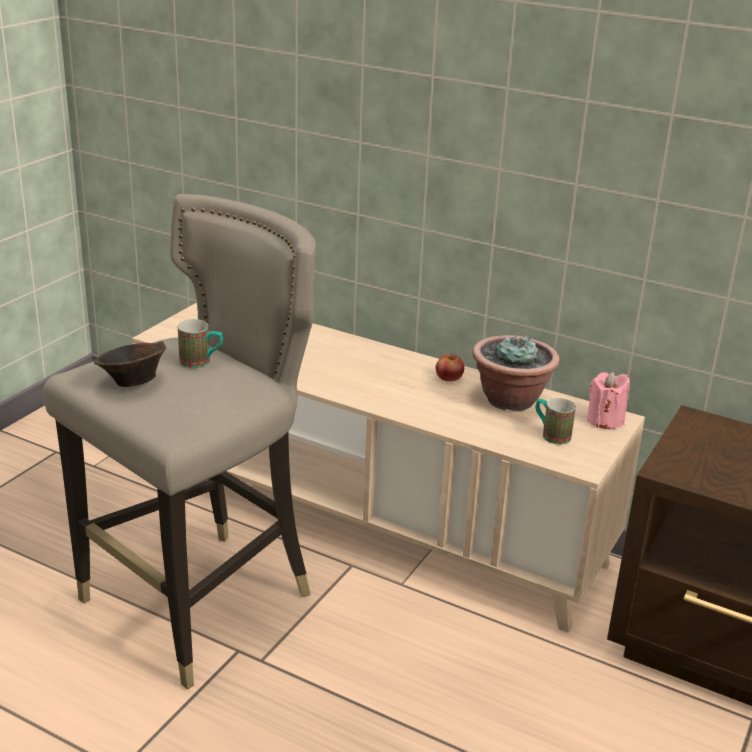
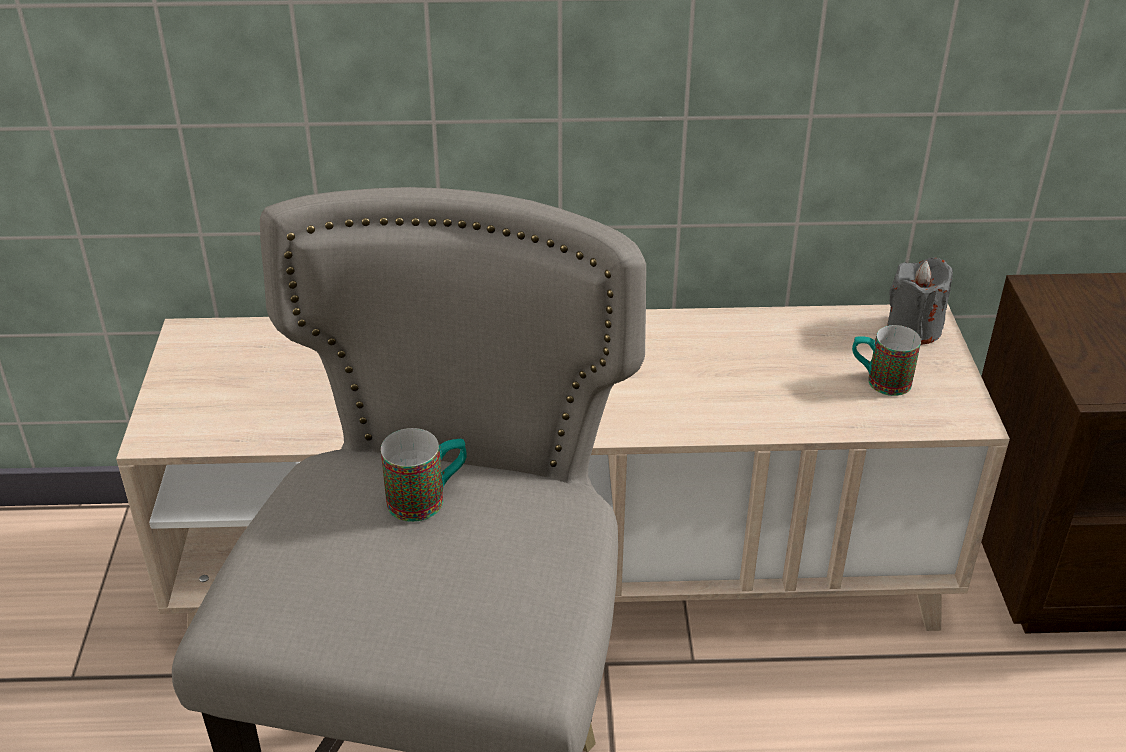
camera: 30 degrees left, 10 degrees up
(132, 382) = (359, 597): brown bowl -> none
(449, 377) = (662, 337): apple -> none
(510, 400) = (775, 344): potted plant -> none
(605, 420) = (913, 329): pink candle -> grey candle

